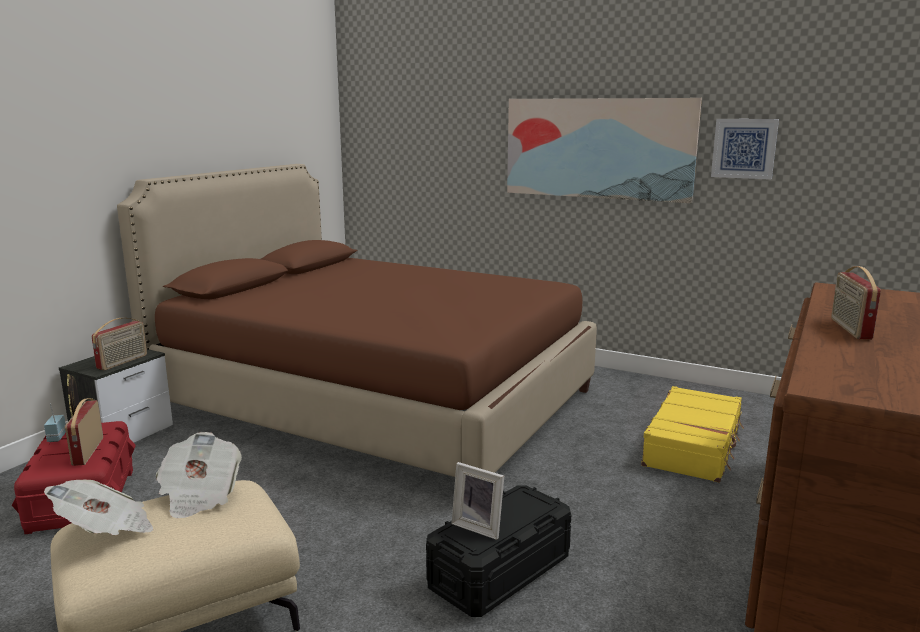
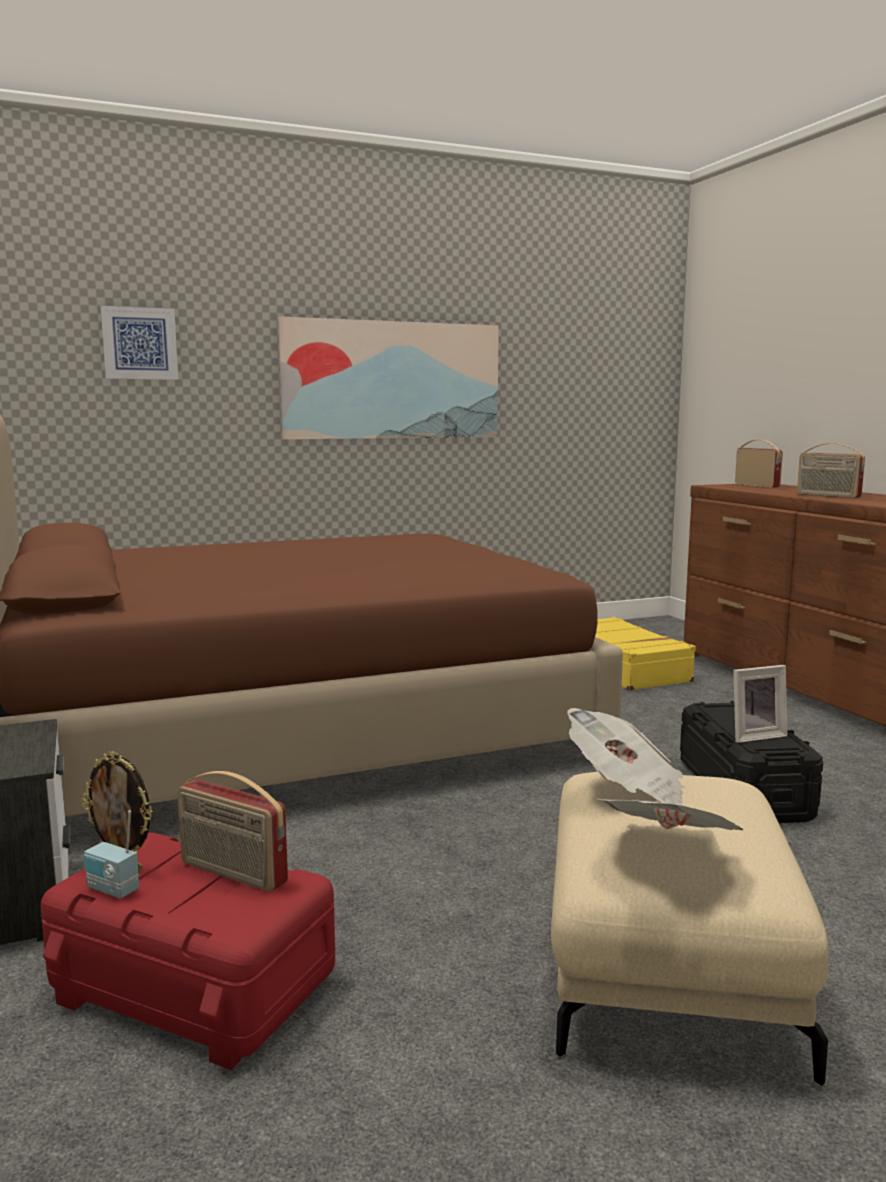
camera: 50 degrees left, 5 degrees down
(123, 362) = (28, 746): radio -> radio (757, 485)
(744, 148) = (537, 378): picture -> picture (140, 343)

